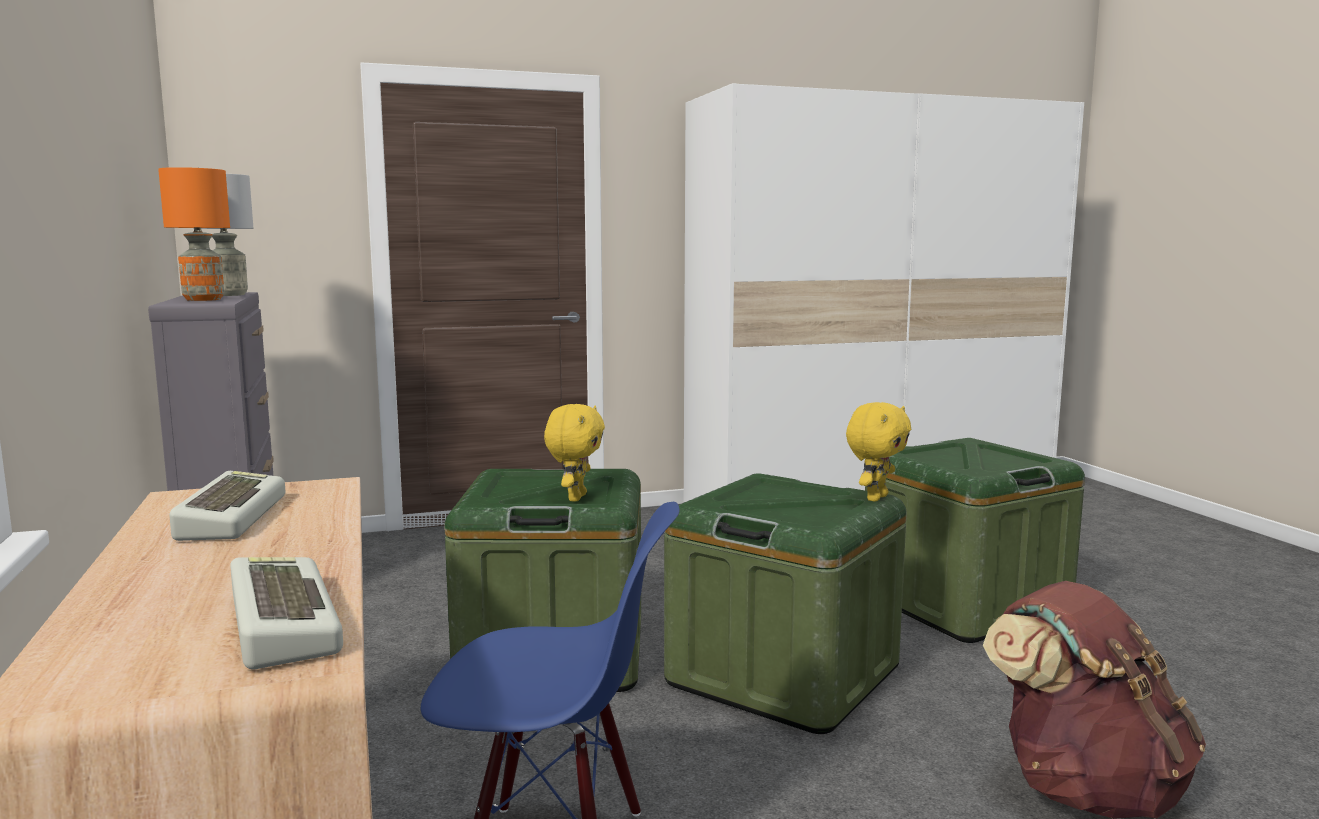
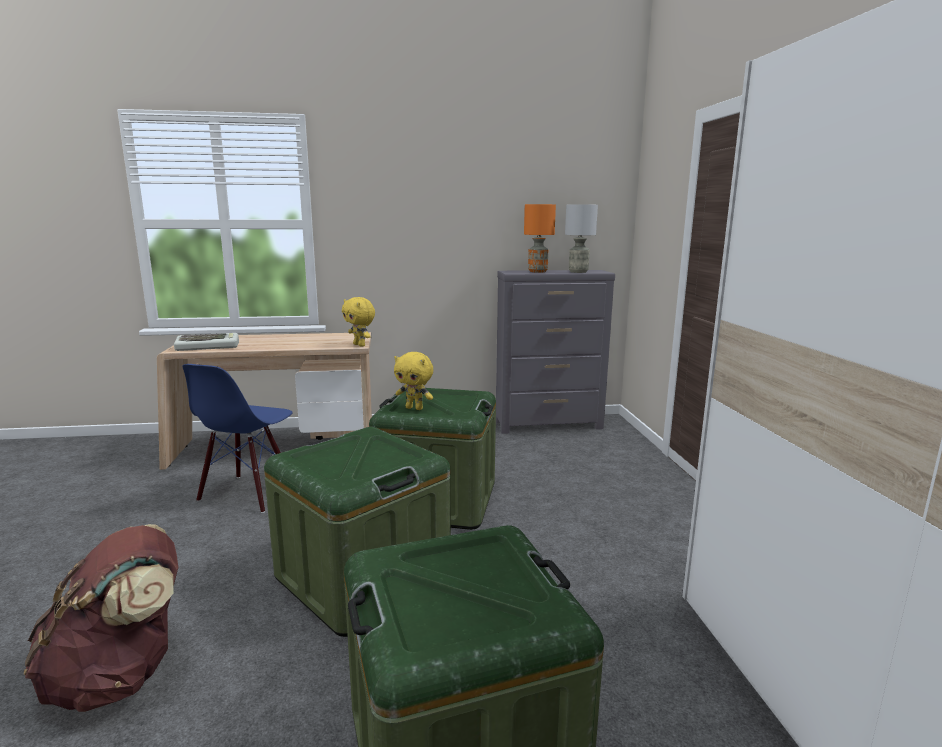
camera: 100 degrees right, 5 degrees up
(229, 517) = (323, 339): keyboard -> none
(875, 498) = (333, 484): yellow plush toy -> yellow plush toy (360, 345)

